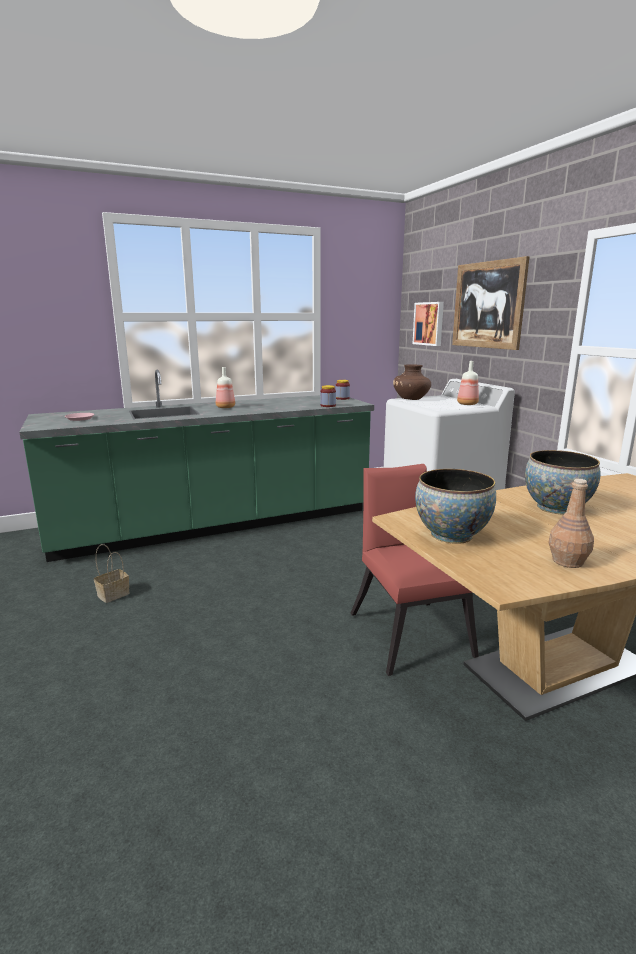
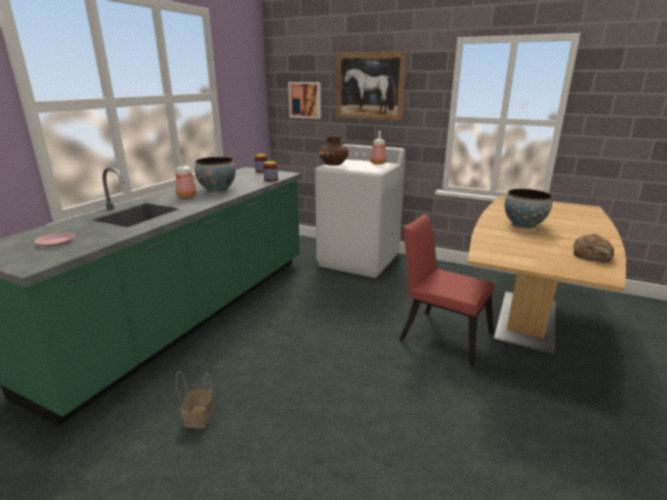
camera: 40 degrees left, 5 degrees up
(451, 535) = (526, 257): bowl -> bowl (217, 190)
(568, 562) = (593, 254): brown bottle -> bread

